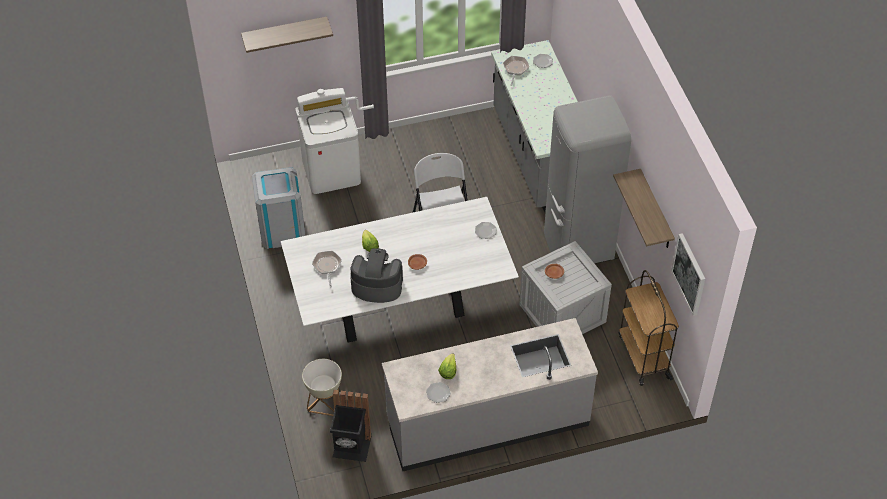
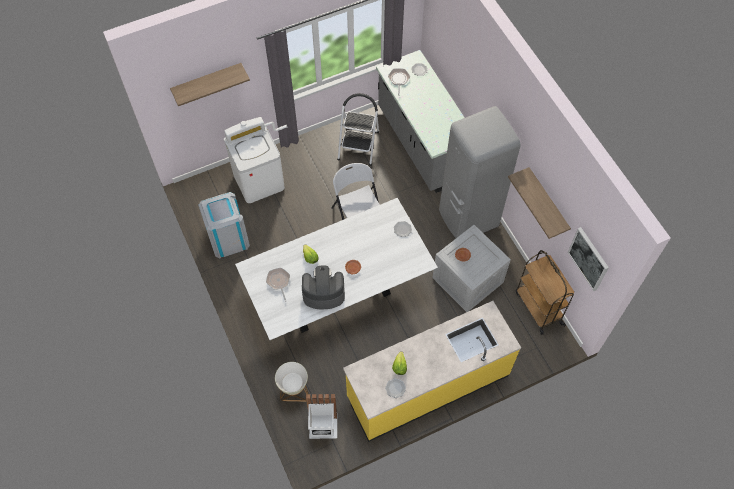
camera: 10 degrees left, 10 degrees up
(351, 448) = (323, 428): black trash can -> white trash can
(461, 147) = (359, 144): none -> step ladder
(487, 421) = (427, 386): grey counter -> yellow counter

